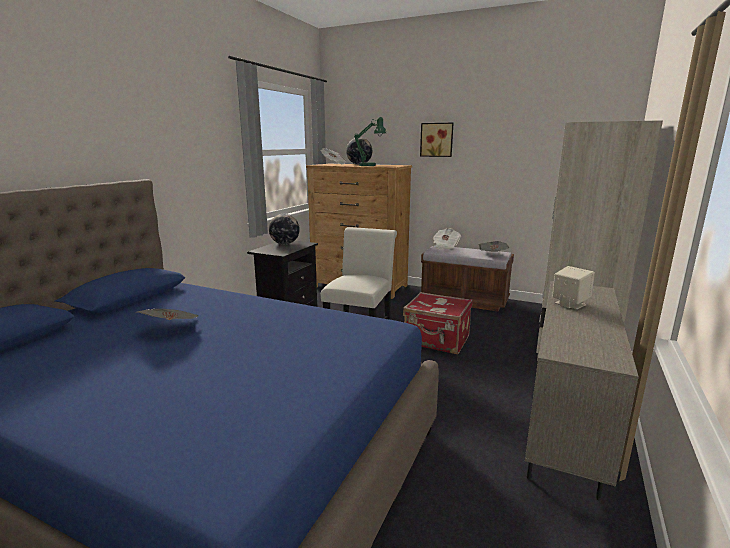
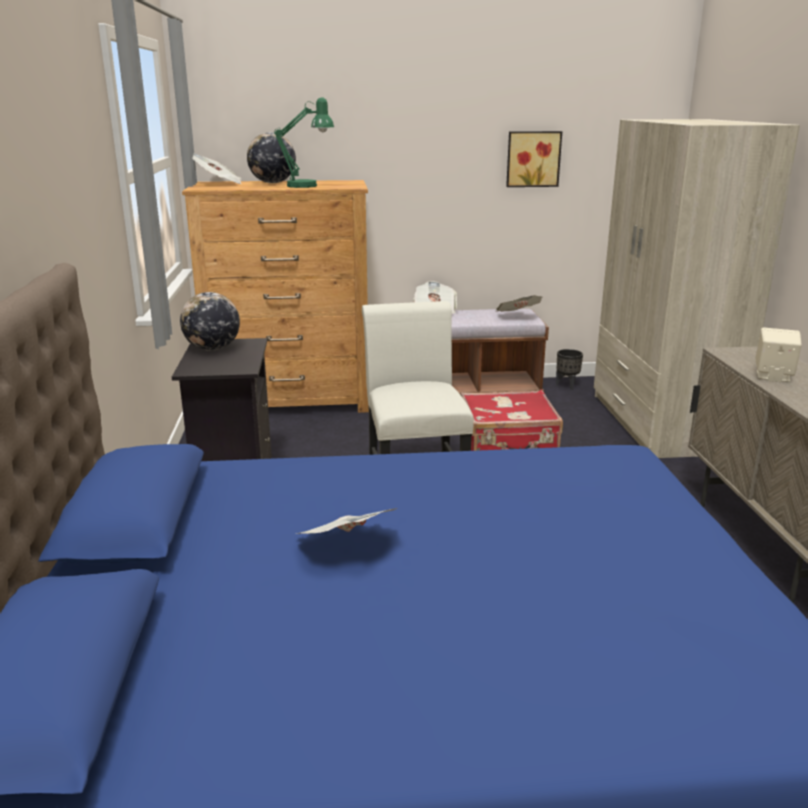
camera: 30 degrees left, 5 degrees up
(437, 139) = (403, 135): picture -> picture (533, 159)
(532, 308) = (567, 385): none -> black planter

